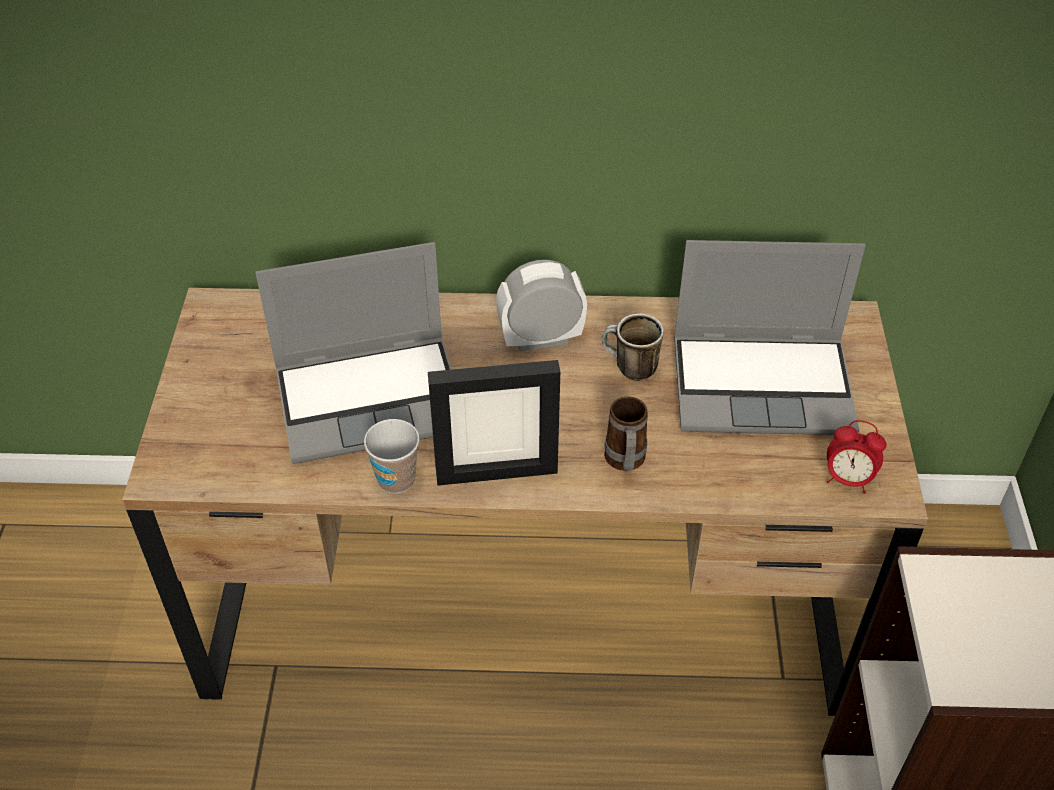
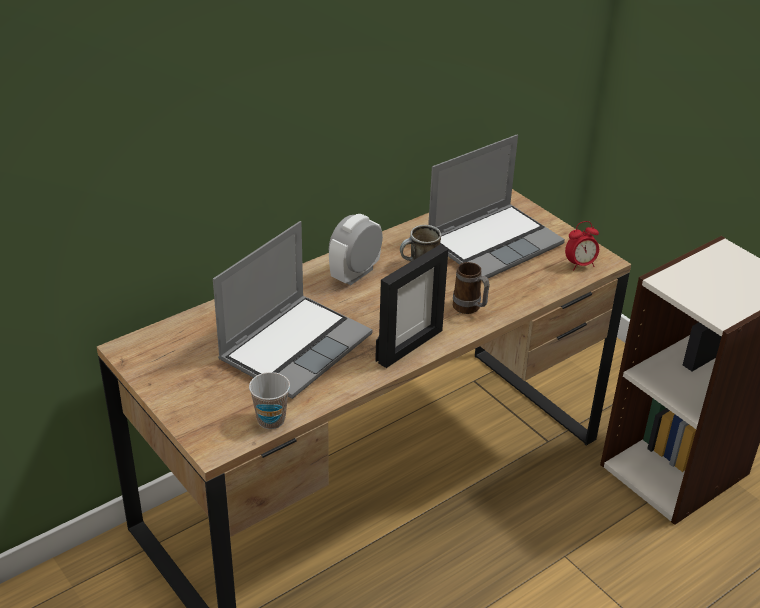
camera: 40 degrees left, 10 degrees down
(396, 479) = (360, 377): cup -> cup (271, 420)

